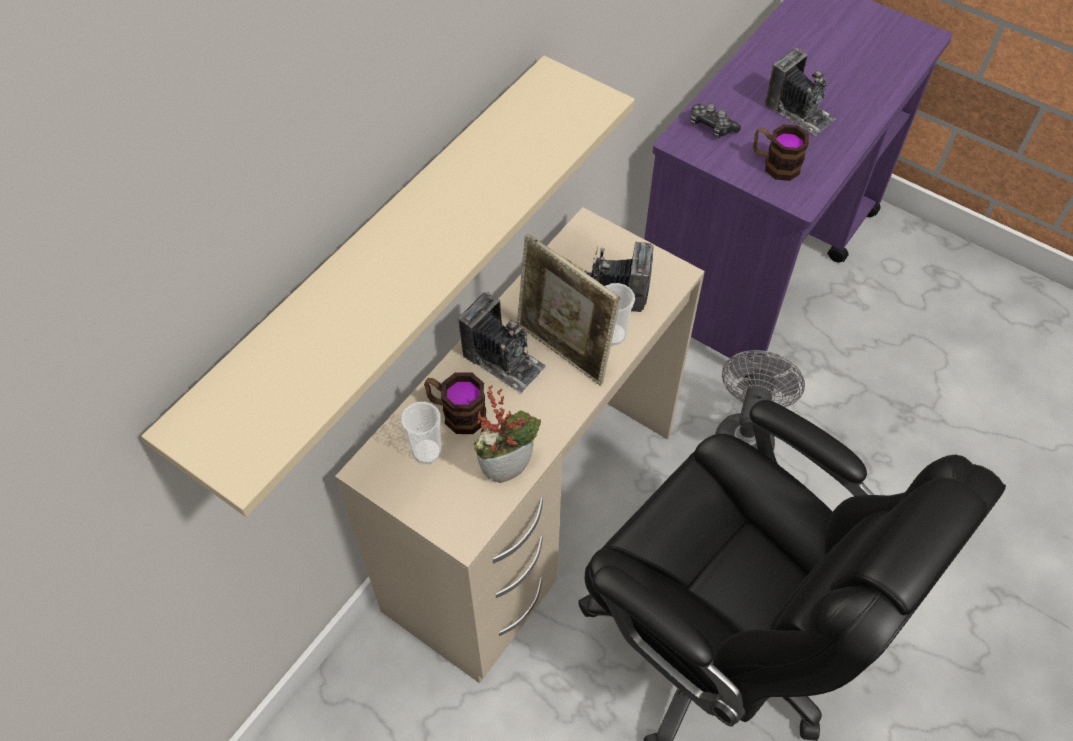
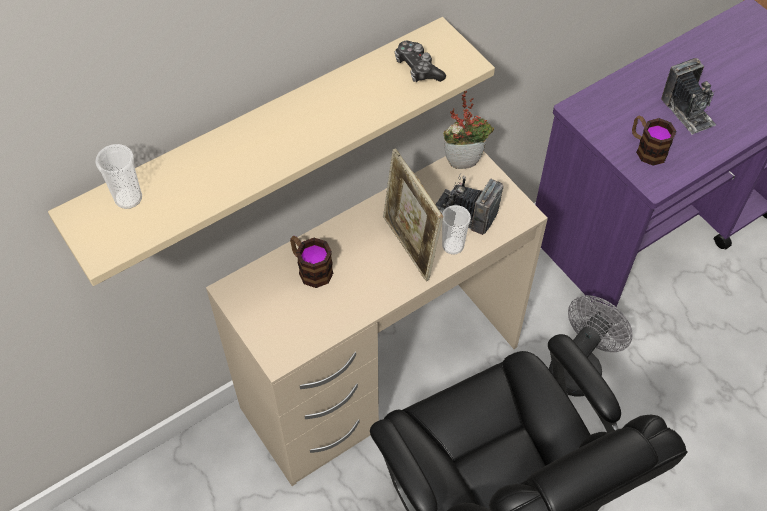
camera: 20 degrees right, 0 degrees up
(426, 452) = (277, 290): cup -> cup (128, 198)
(503, 360) = (361, 240): camera -> none
(507, 465) = (331, 318): potted plant -> potted plant (464, 160)
(711, 126) = (608, 104): game controller -> game controller (418, 68)

